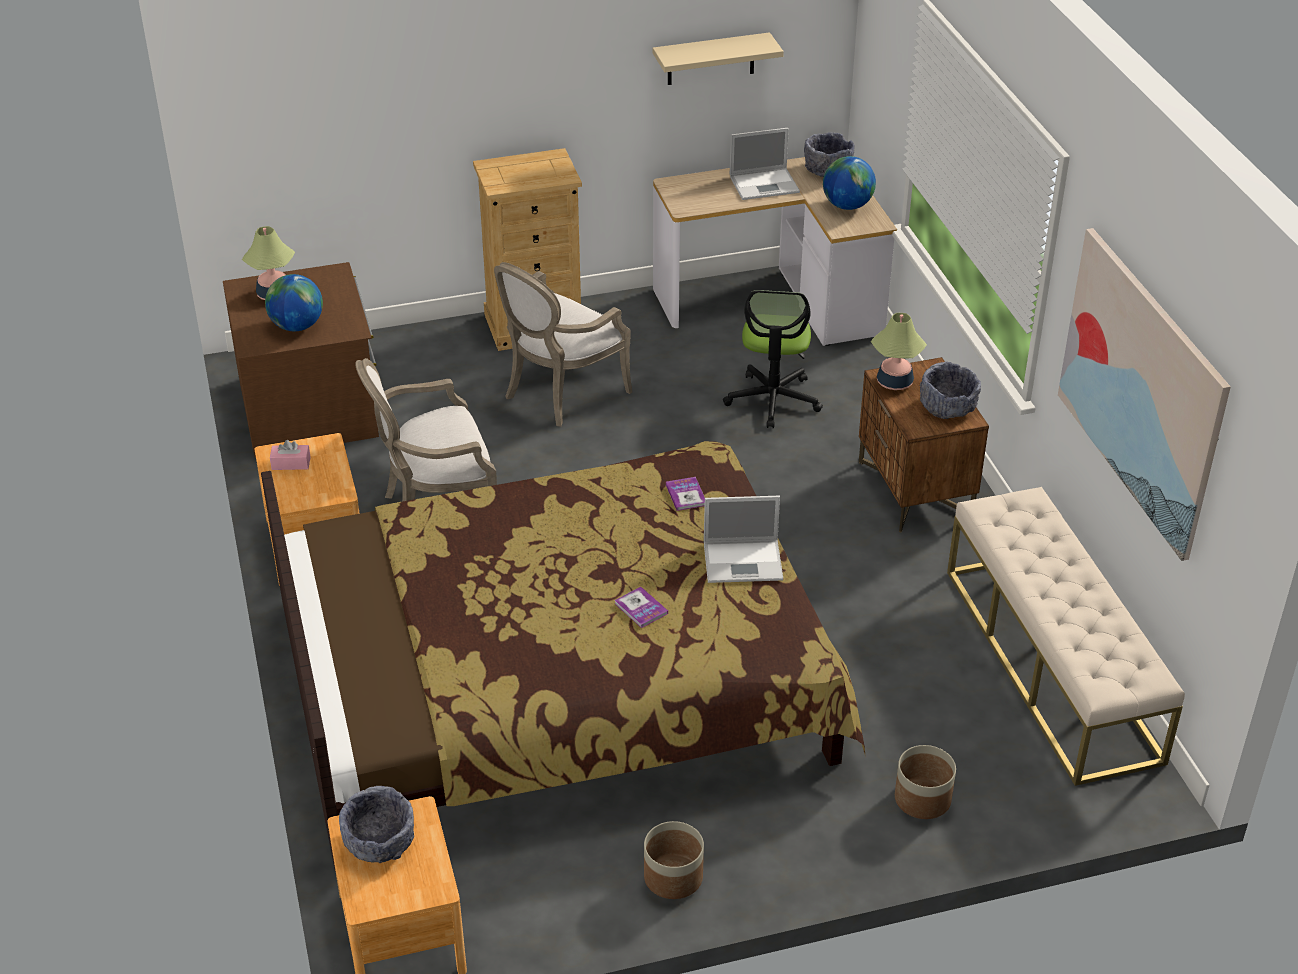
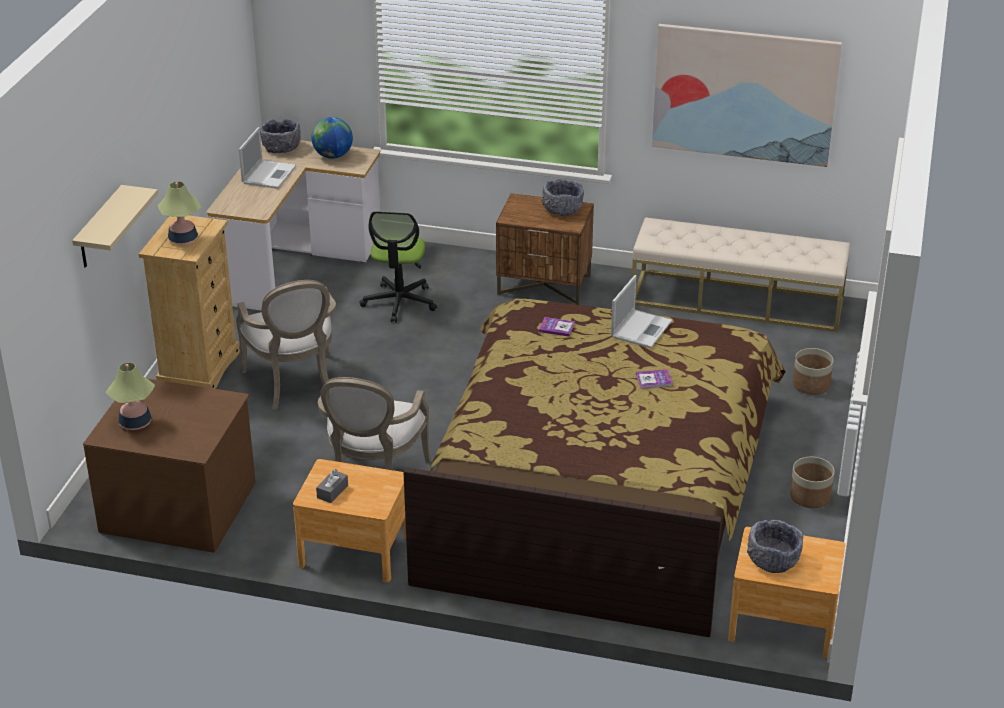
camera: 60 degrees left, 5 degrees down
(291, 463) = (332, 492): pink tissue box -> grey tissue box
(297, 326) = (194, 423): globe -> none
(711, 59) = (211, 98): beige shelf -> beige shelf (99, 229)
(773, 400) = (399, 302): office chair -> office chair turned 60 degrees clockwise
(894, 382) = (519, 217): table lamp -> table lamp (183, 239)

